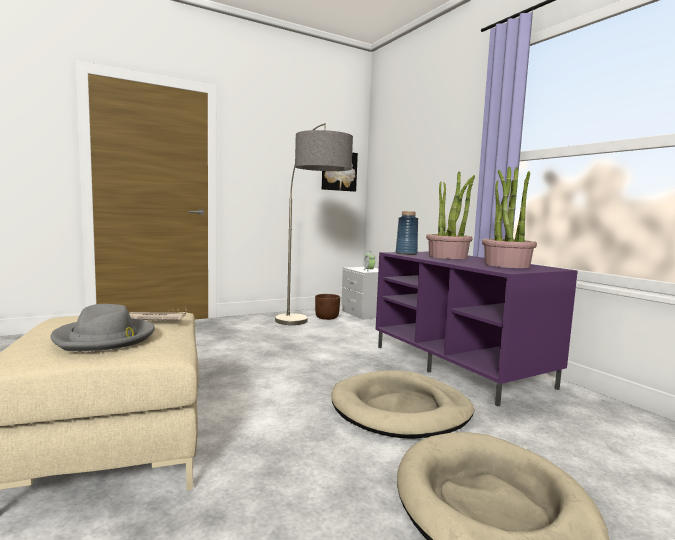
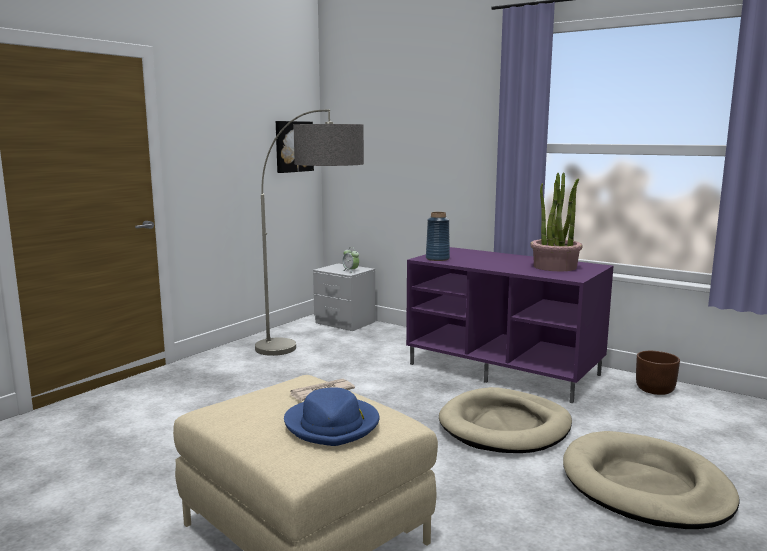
camera: 25 degrees left, 5 degrees up
(105, 338) = (332, 424): grey hat -> blue hat
(327, 317) = (310, 336): brown planter -> brown planter (655, 390)
(448, 257) = (484, 259): potted plant -> none

